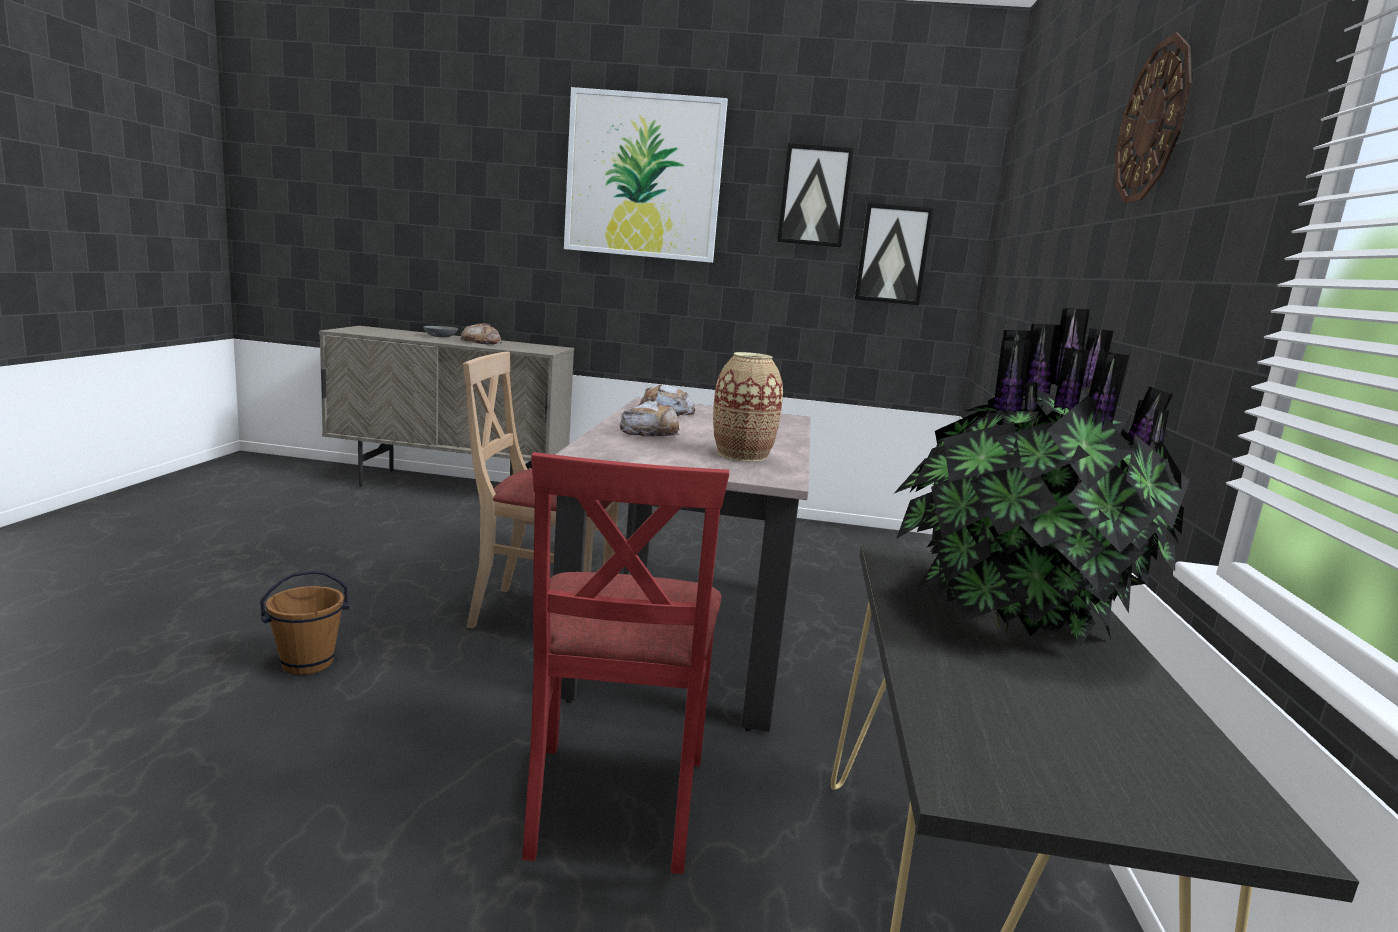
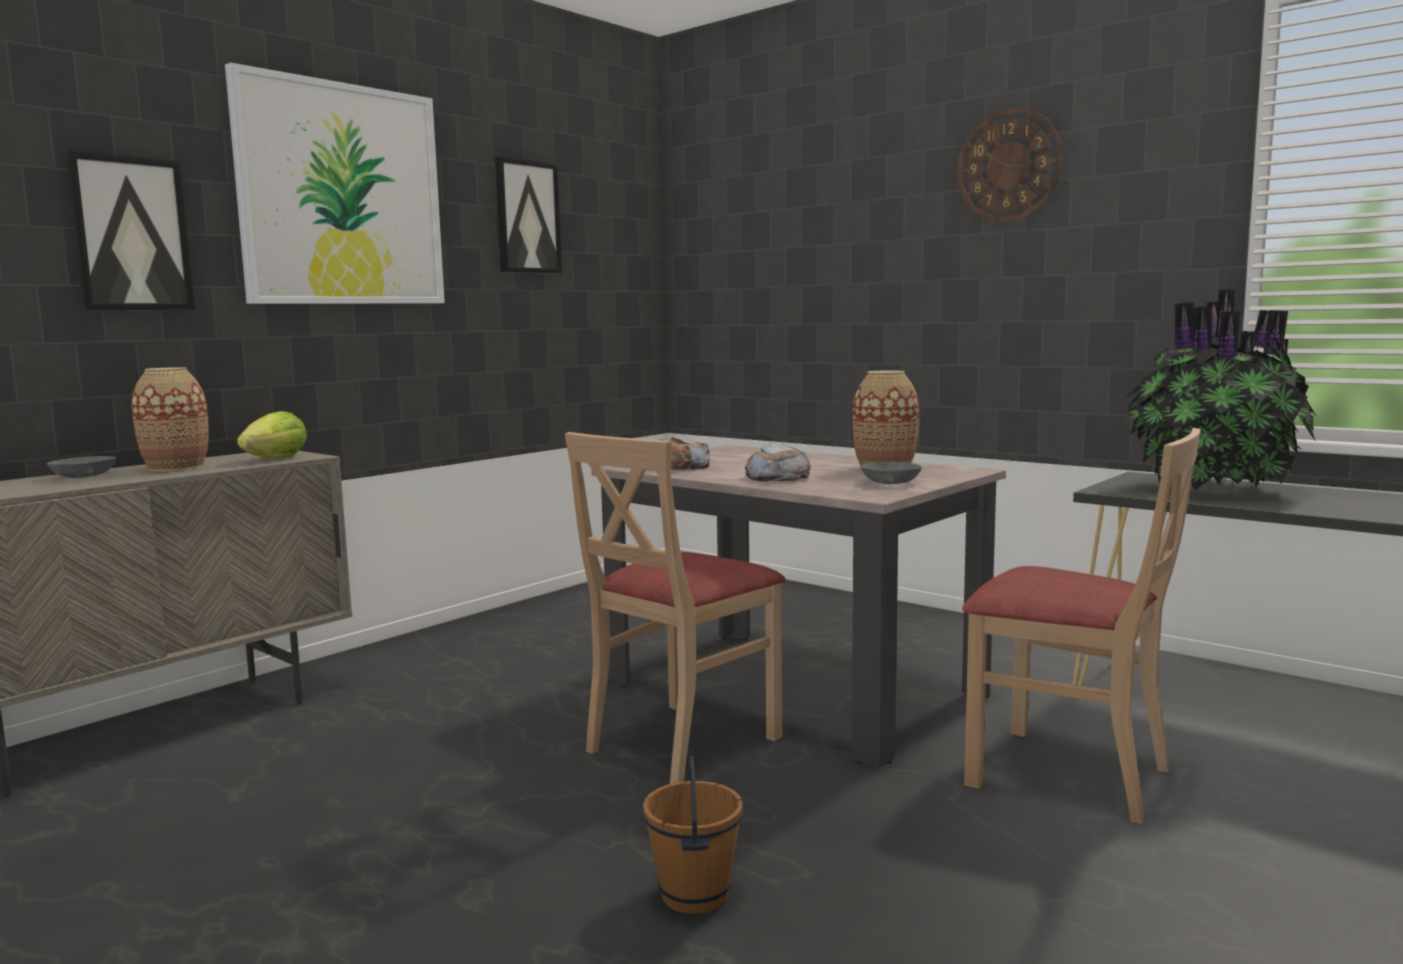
camera: 55 degrees left, 5 degrees down
(481, 342) = (176, 467): bread -> vase
(527, 349) = (276, 459): none -> lettuce
(613, 802) = (1068, 774): red chair -> beige chair
(661, 458) = (892, 482): none -> grey bowl
(892, 254) = (600, 277): picture -> picture (130, 234)

